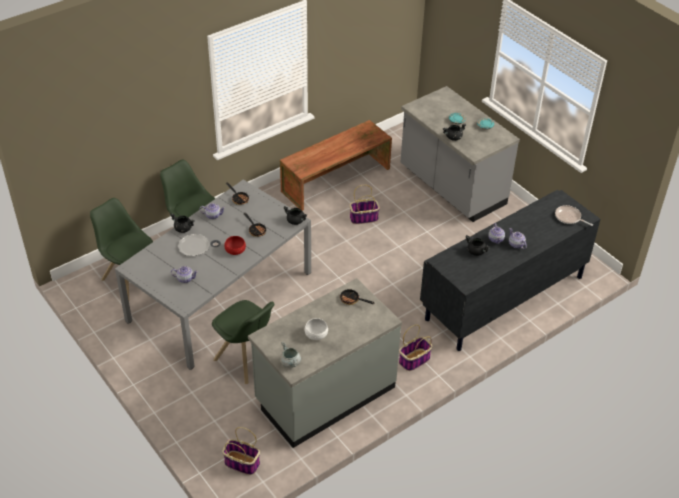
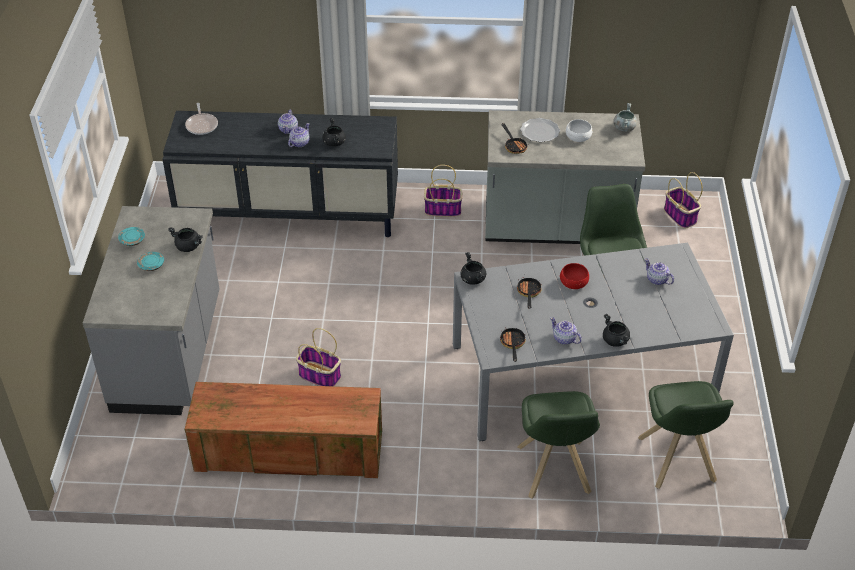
camera: 140 degrees left, 0 degrees up
(193, 246) = (619, 311): plate -> plate (540, 132)

